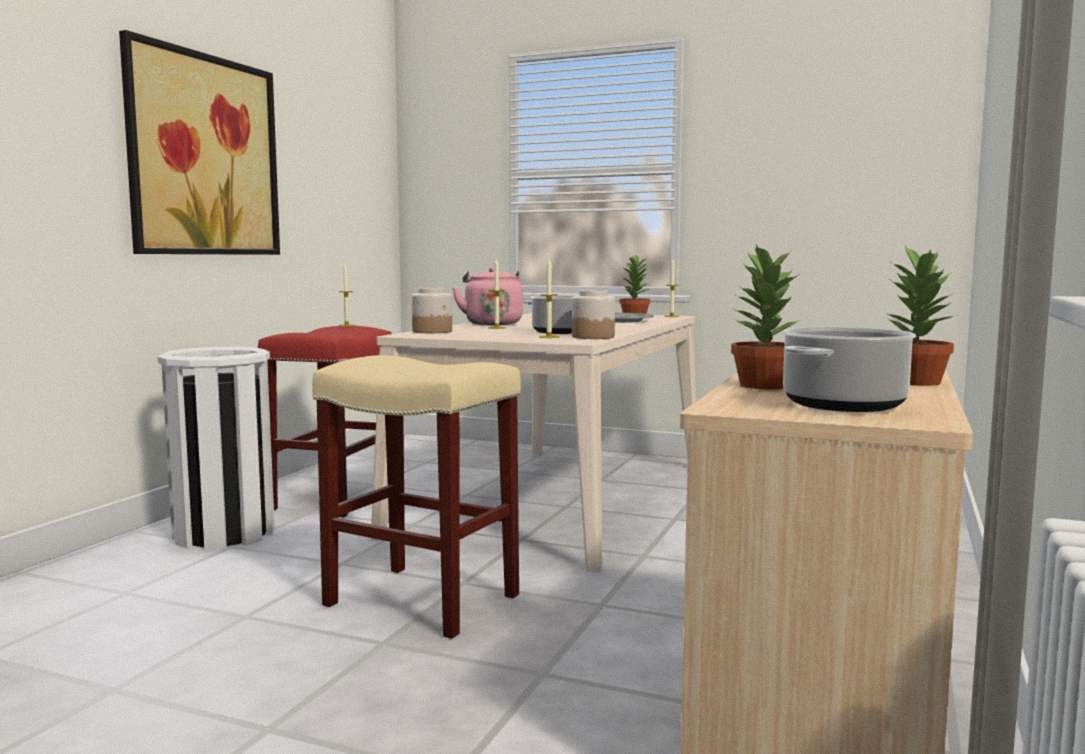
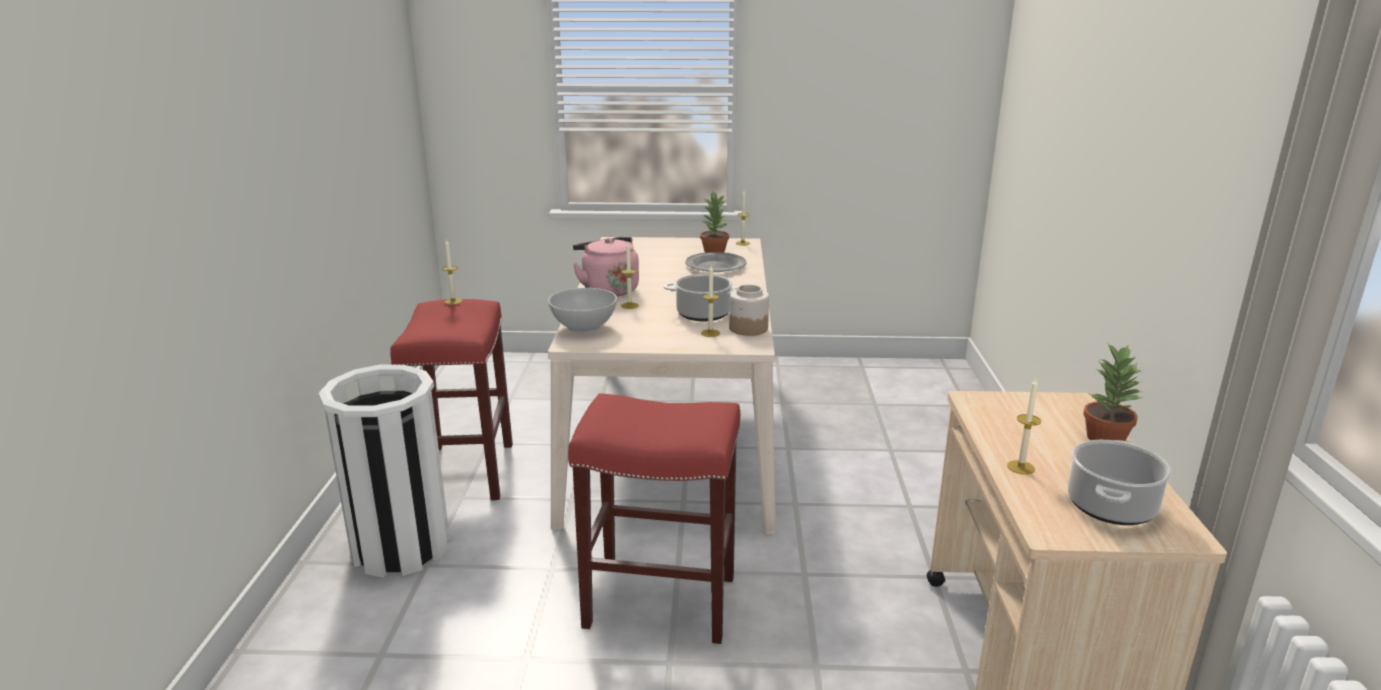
camera: 20 degrees left, 15 degrees up
(204, 156) = (288, 148): picture -> none
(419, 600) = (658, 602): beige stool -> red stool
(432, 331) = (584, 327): jar -> white bowl
(763, 385) = (1020, 467): potted plant -> candle

